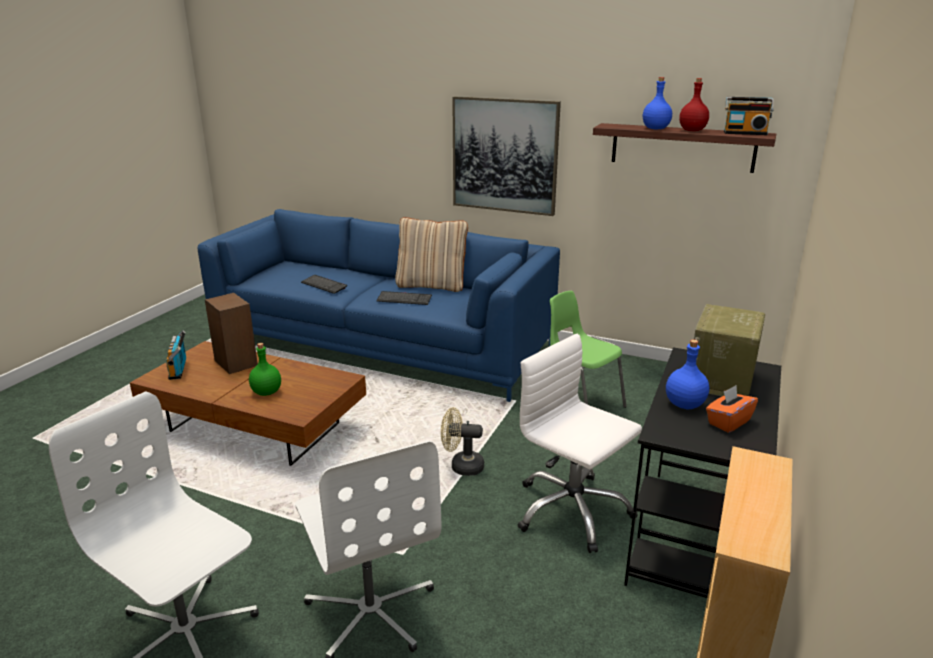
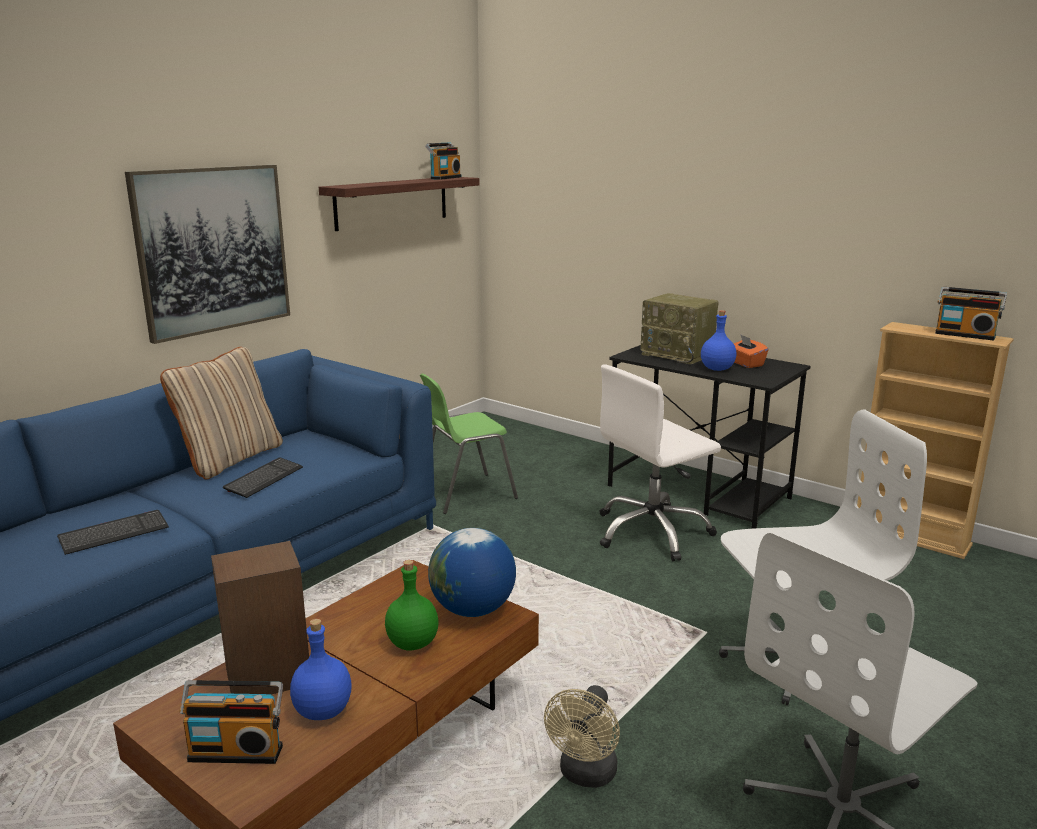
camera: 75 degrees left, 5 degrees down
(305, 404) = (472, 610): none -> globe
(461, 466) = (553, 577): beige fan -> beige fan (585, 775)
(656, 129) = (387, 183): blue bottle -> blue bottle (324, 711)
(692, 130) = (412, 181): red bottle -> none
(757, 517) = (965, 335): none -> radio

